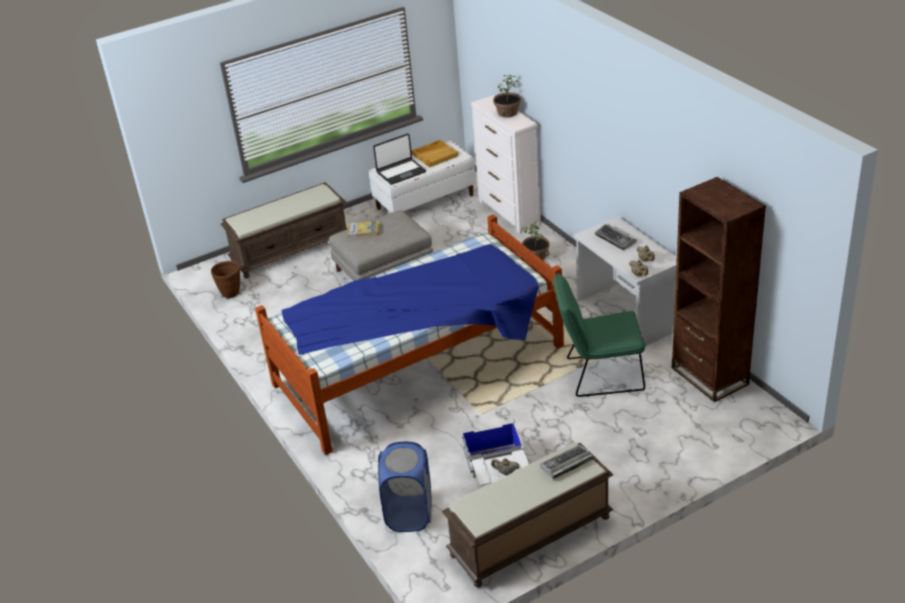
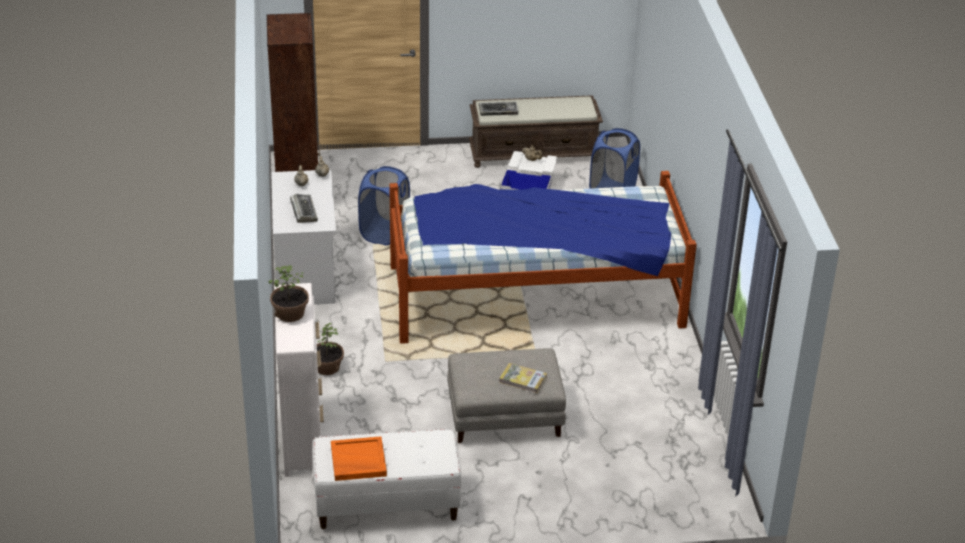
camera: 160 degrees left, 0 degrees up
(231, 293) = (700, 456): brown planter -> none
(291, 249) = (601, 495): brown bench -> none
(401, 172) = (422, 448): laptop -> none
(435, 155) = (358, 461): beige tray -> orange tray
(598, 375) = (384, 233): green chair -> blue laundry basket

